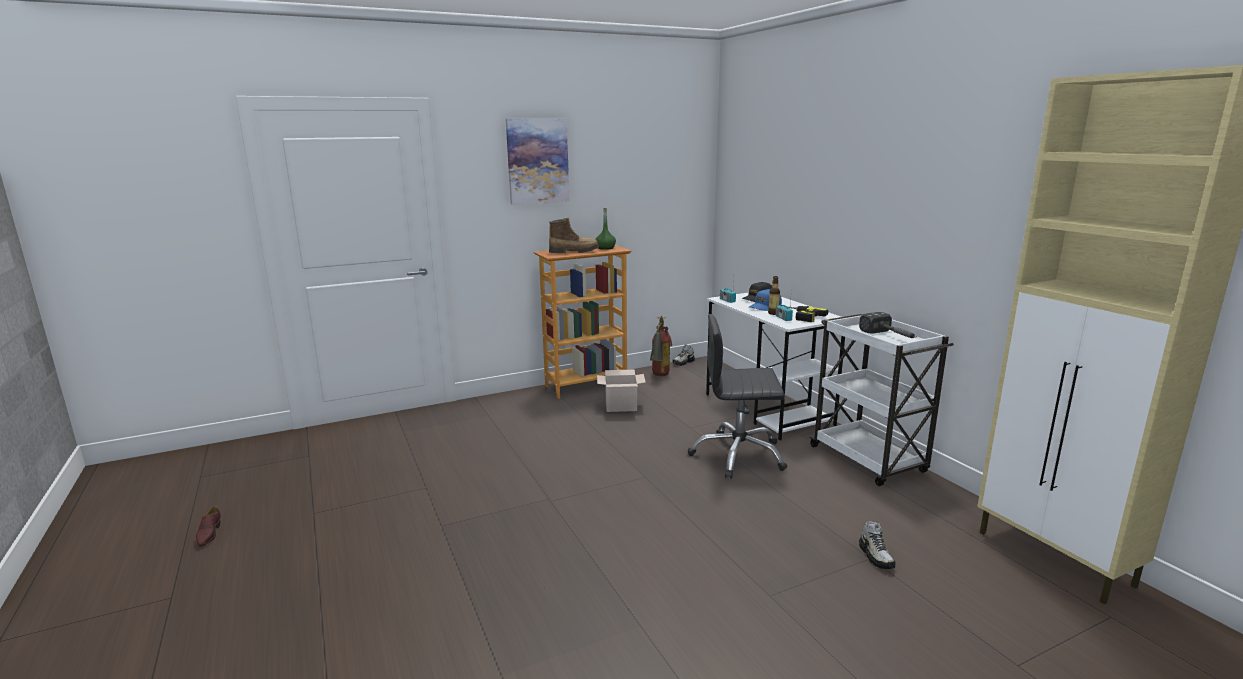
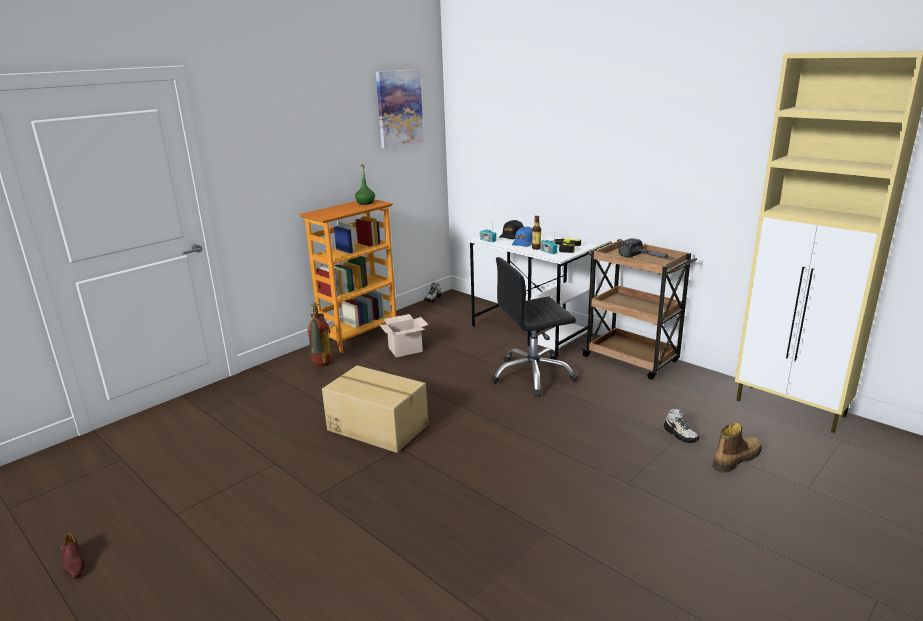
camera: 20 degrees left, 5 degrees up
(537, 161) = (294, 123): picture -> picture (399, 108)
(542, 474) = (378, 427): none -> cardboard box
(574, 252) = (340, 210): boot -> boot (735, 459)
(659, 376) = (420, 315): fire extinguisher -> fire extinguisher (321, 367)
(869, 460) = (632, 359): white cart -> brown cart

